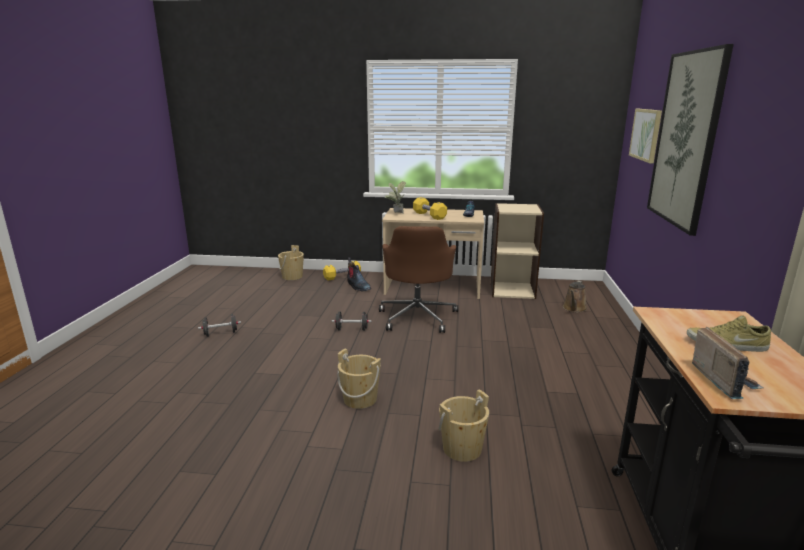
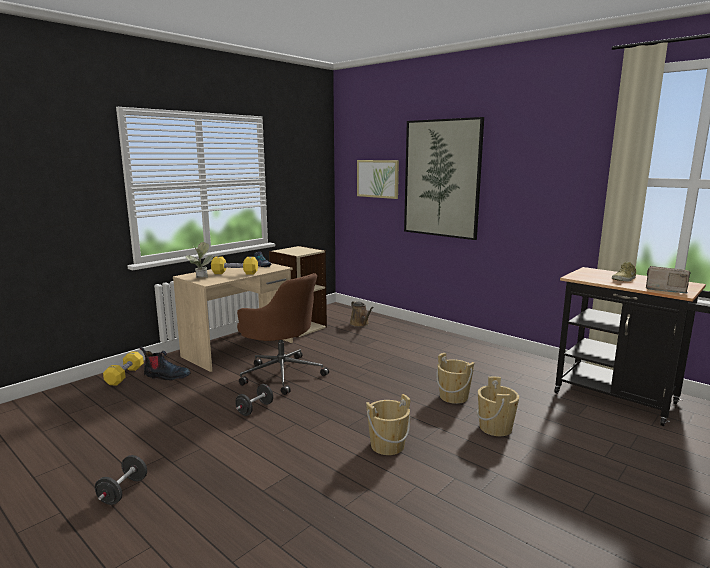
camera: 55 degrees left, 5 degrees down
(292, 277) = (58, 401): beige bucket -> beige bucket (453, 397)

